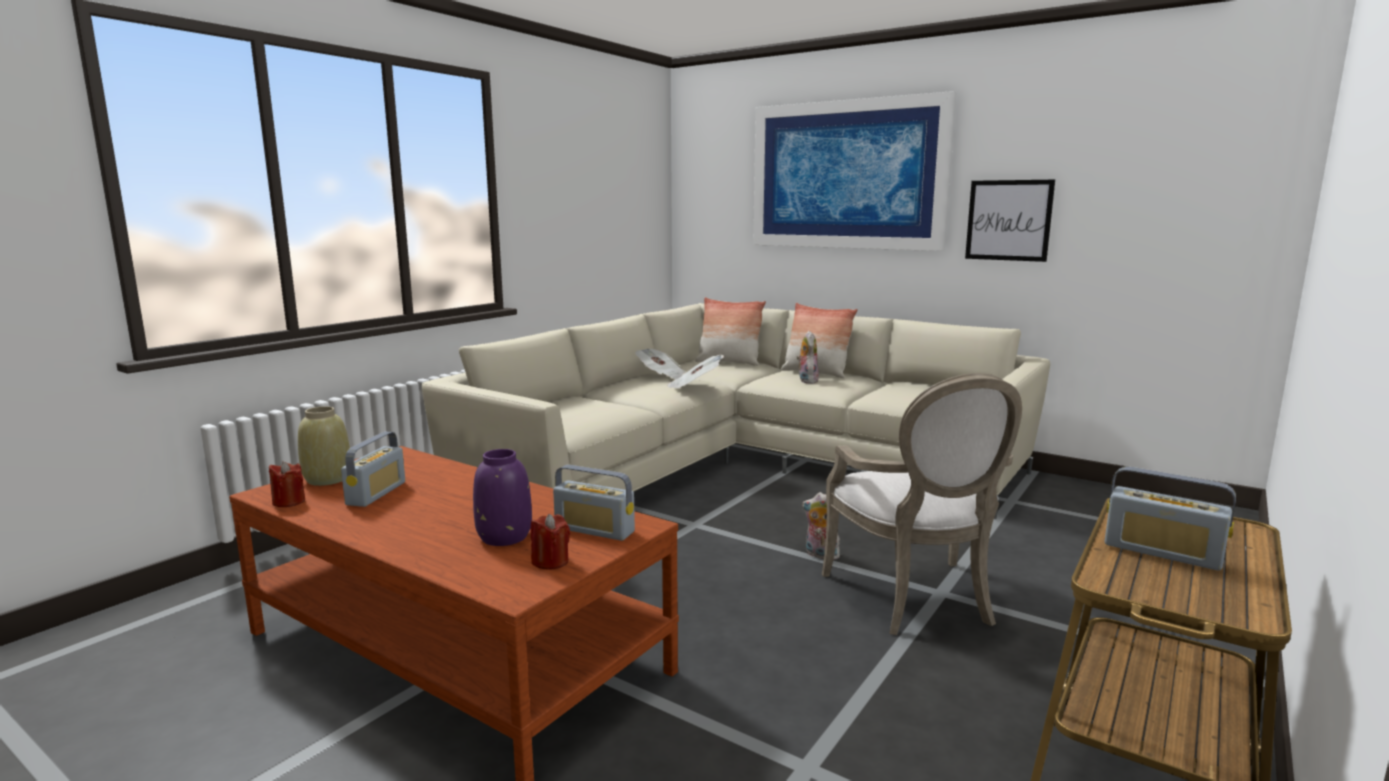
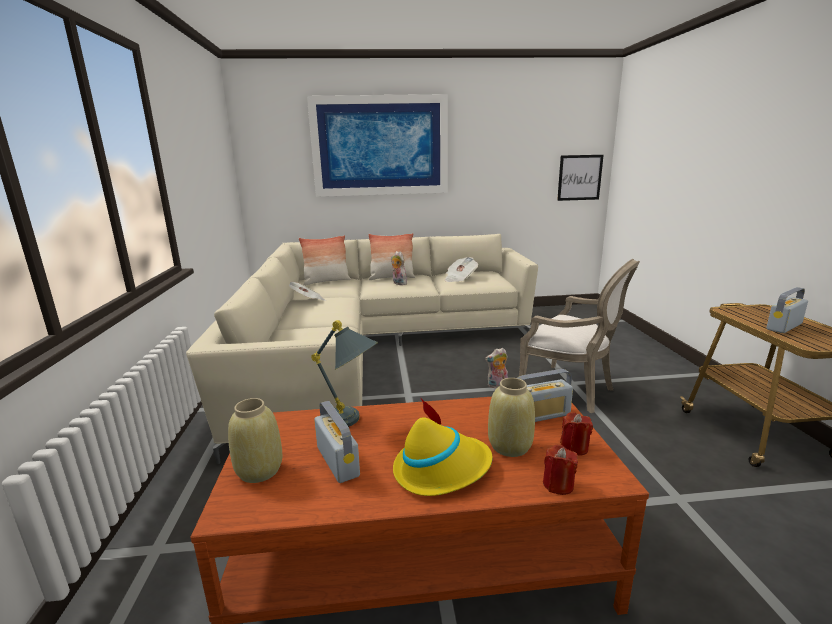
camera: 40 degrees left, 5 degrees up
(289, 502) = (278, 508): red candle -> red candle (558, 485)
(419, 527) = (441, 469): none -> yellow hat
(446, 475) = (352, 421): none -> grey table lamp
(505, 536) = (509, 446): purple vase -> beige vase
(694, 387) = (345, 302): newspaper -> newspaper (459, 279)
(1008, 220) = (481, 172): picture -> picture (579, 177)
(1162, 552) = (784, 326): radio -> radio turned 150 degrees clockwise

